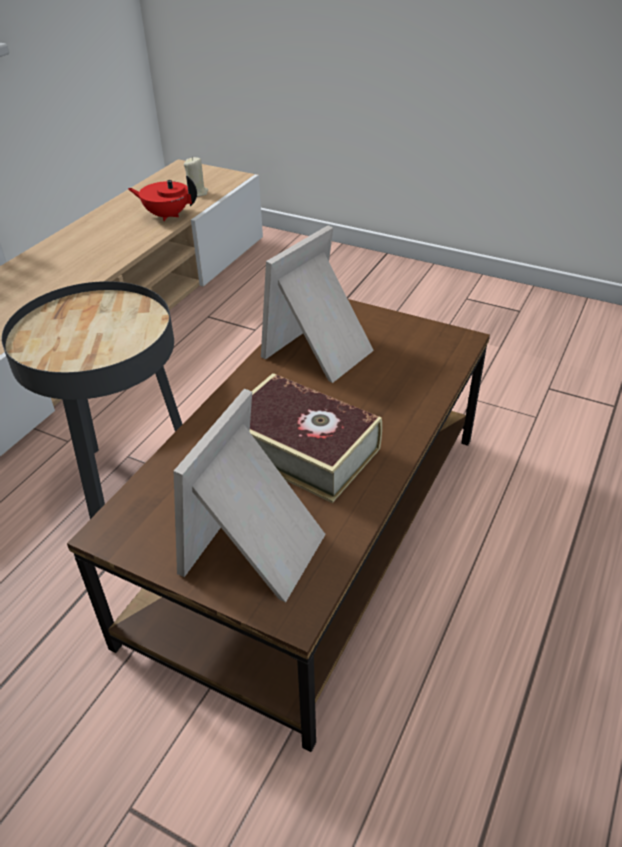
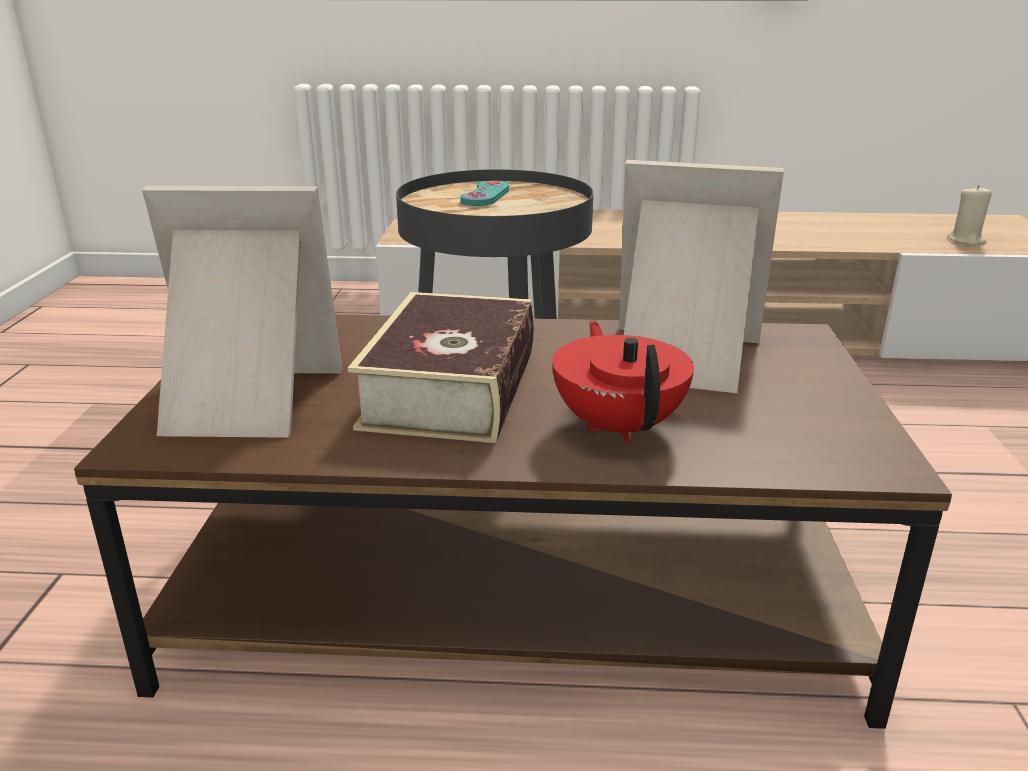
camera: 65 degrees right, 15 degrees down
(69, 331) = (485, 196): none -> turquoise game controller
(167, 215) = (882, 240): red teapot -> red teapot (619, 425)

